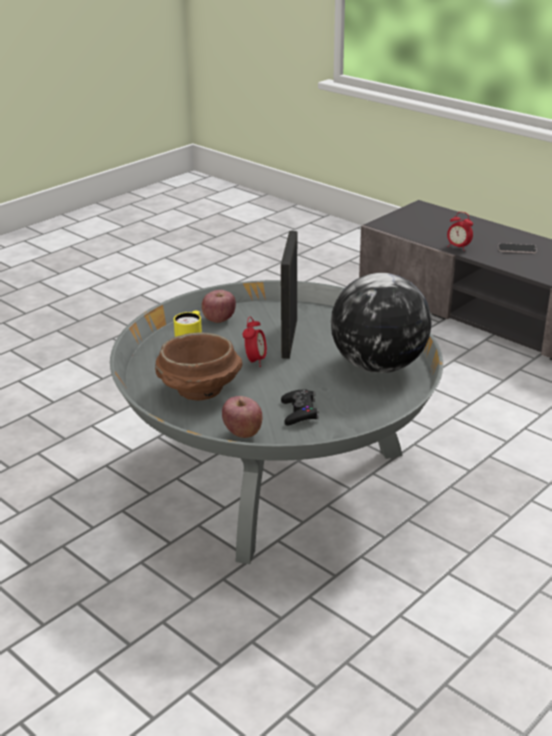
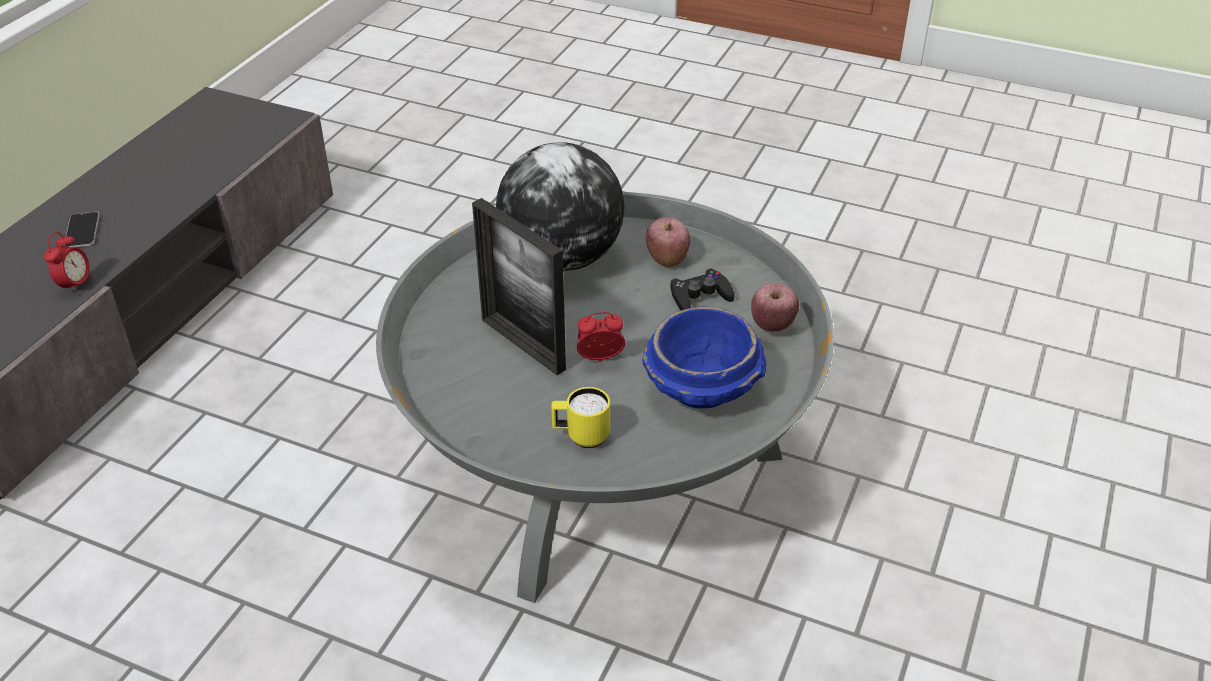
camera: 110 degrees left, 10 degrees up
(199, 391) = (703, 390): brown bowl -> blue bowl
(219, 319) = (491, 429): apple -> apple (667, 259)
(289, 338) = (523, 344): picture frame -> picture frame turned 60 degrees clockwise

